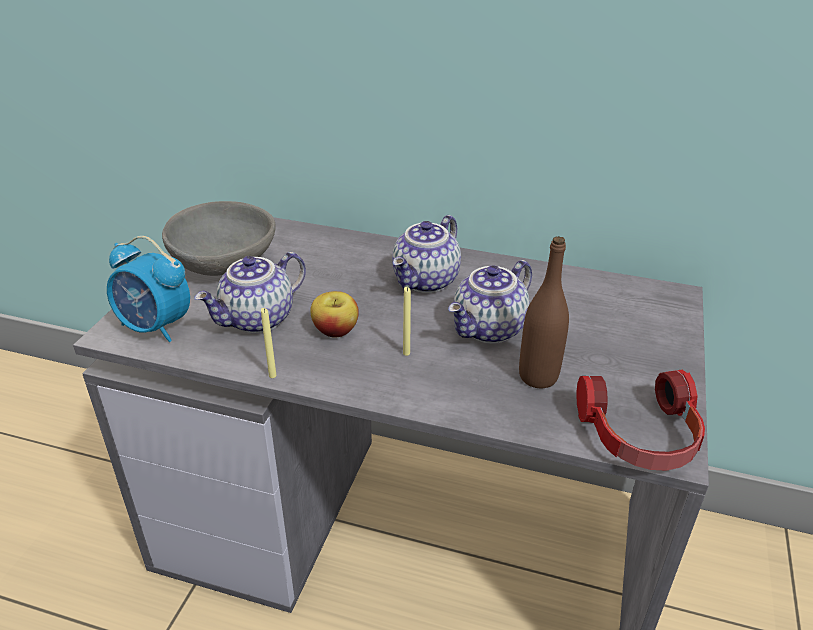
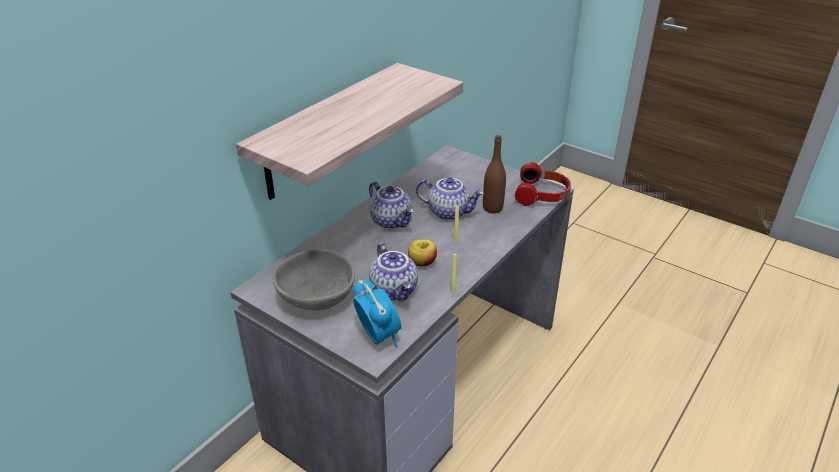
camera: 70 degrees left, 0 degrees up
(155, 327) = (378, 335): alarm clock -> alarm clock turned 75 degrees counterclockwise
(420, 101) = (328, 131): none -> shelf
(490, 330) = (449, 212): teapot -> teapot turned 45 degrees counterclockwise

